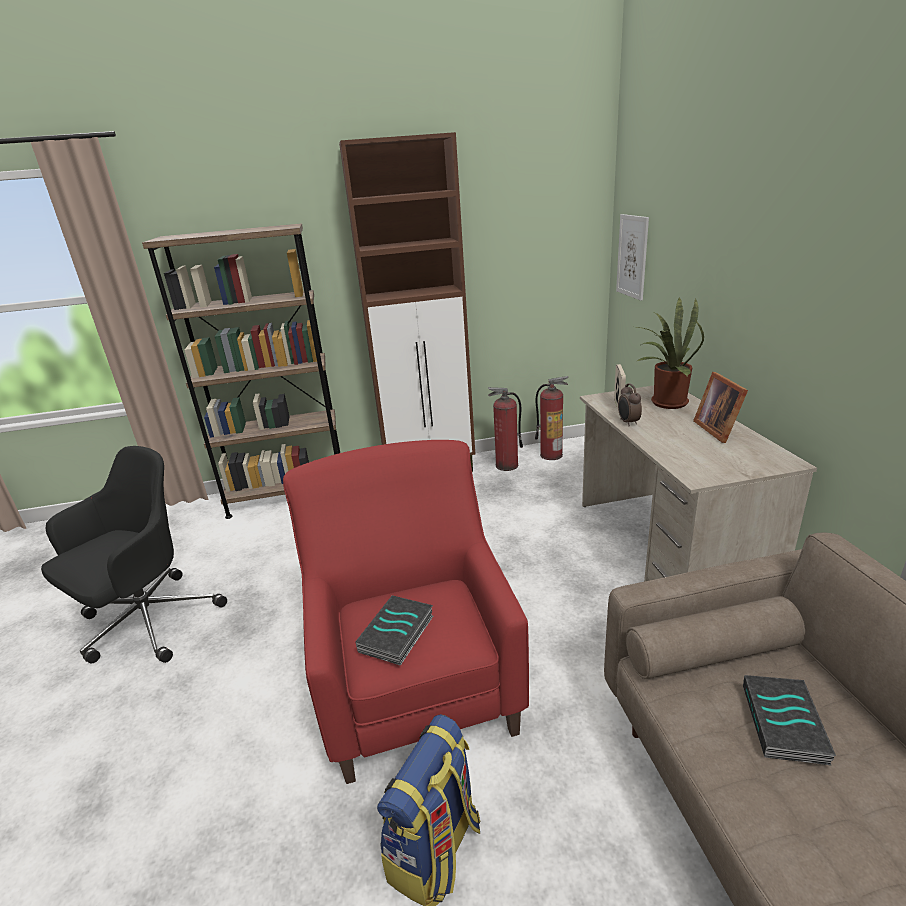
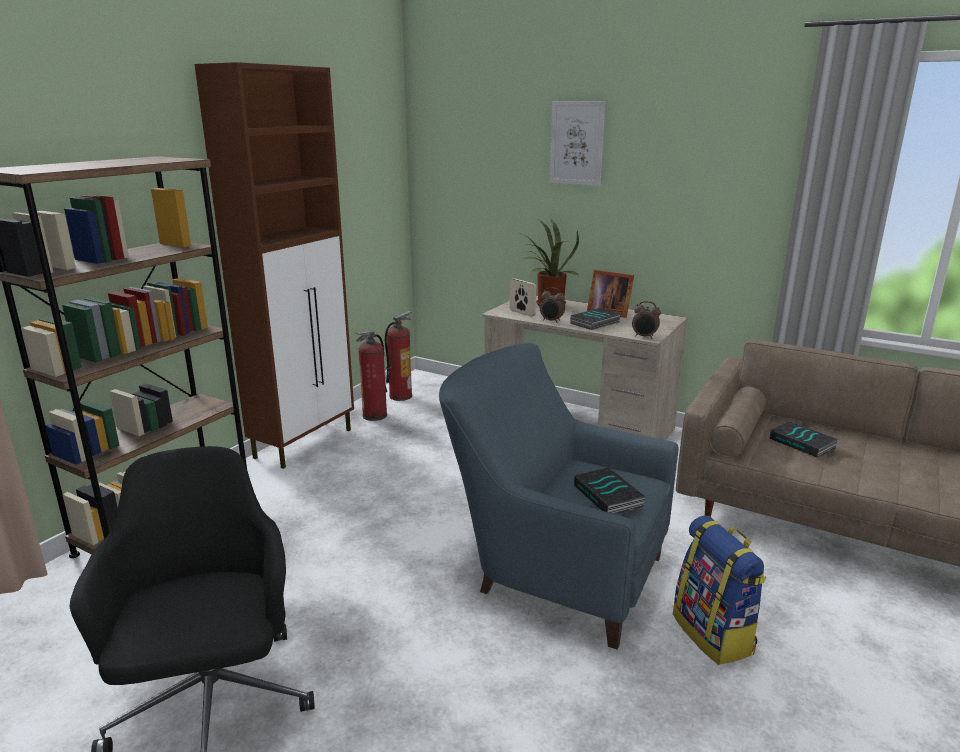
camera: 50 degrees left, 5 degrees down
(415, 677) = (553, 572): red armchair -> blue armchair
(632, 256) = (446, 192): picture -> picture (576, 143)
(671, 439) = (595, 323): none -> book
(690, 475) = (644, 337): none -> alarm clock

